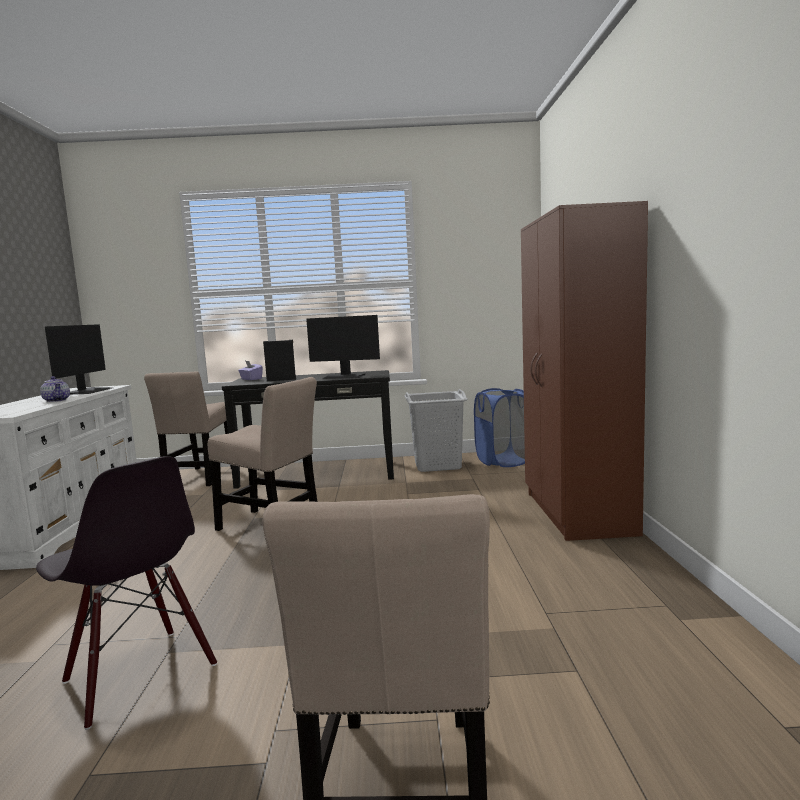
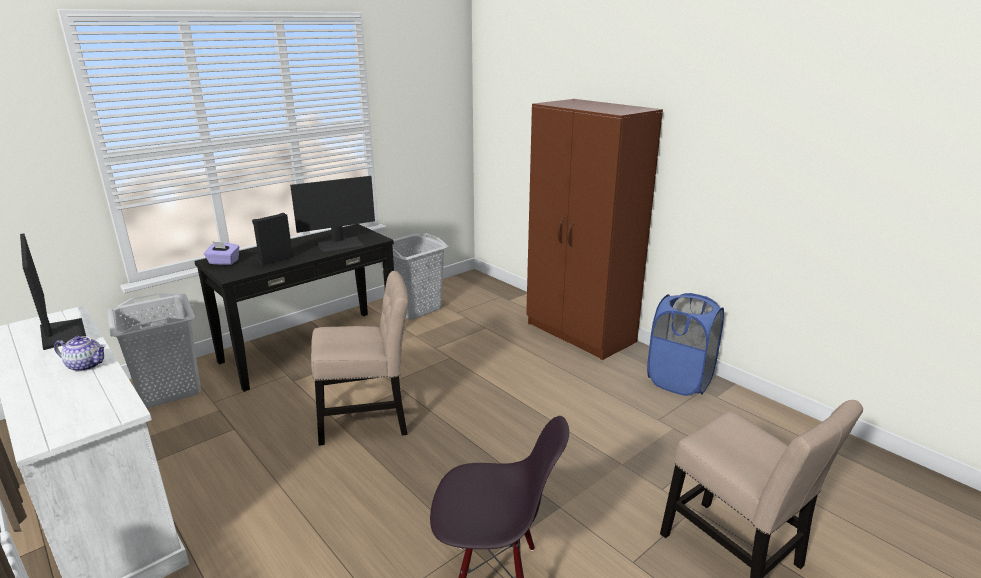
camera: 40 degrees left, 15 degrees up
(199, 478) = (169, 390): beige chair -> grey laundry basket
(503, 461) = (463, 291): blue laundry basket -> blue laundry basket (679, 381)

